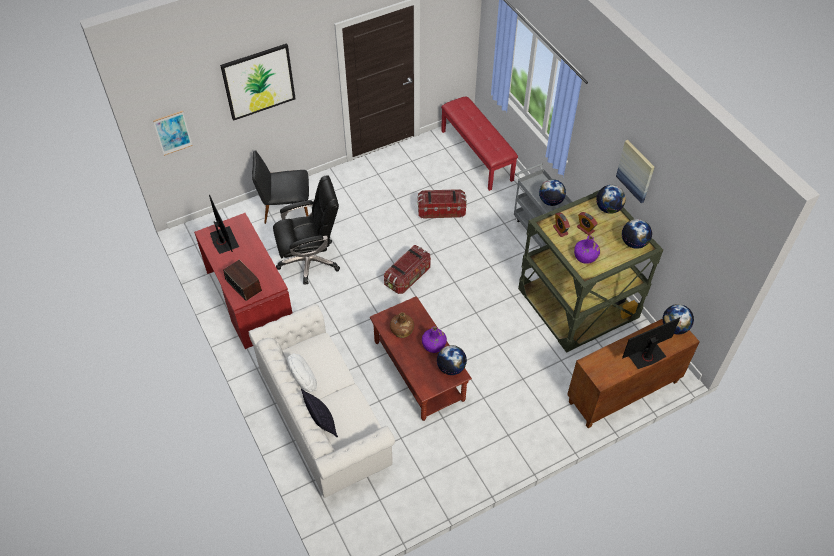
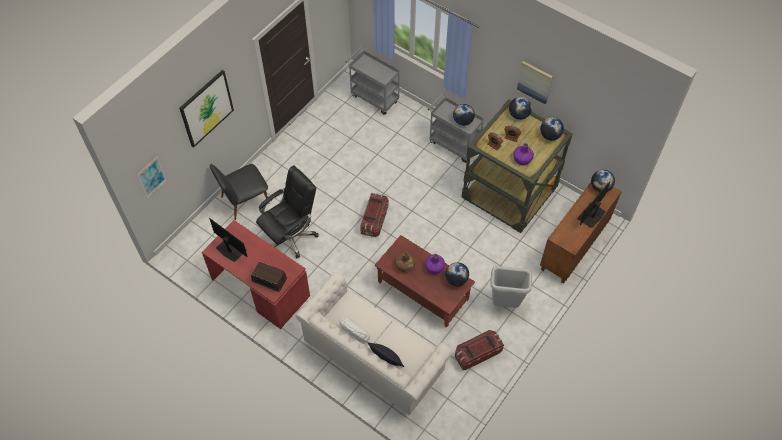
camera: 25 degrees left, 5 degrees up
(441, 210) = (370, 156): storage box -> storage box (477, 354)
(477, 155) = (373, 99): red bench -> grey cart
(504, 423) = (505, 304): none -> grey trash can

